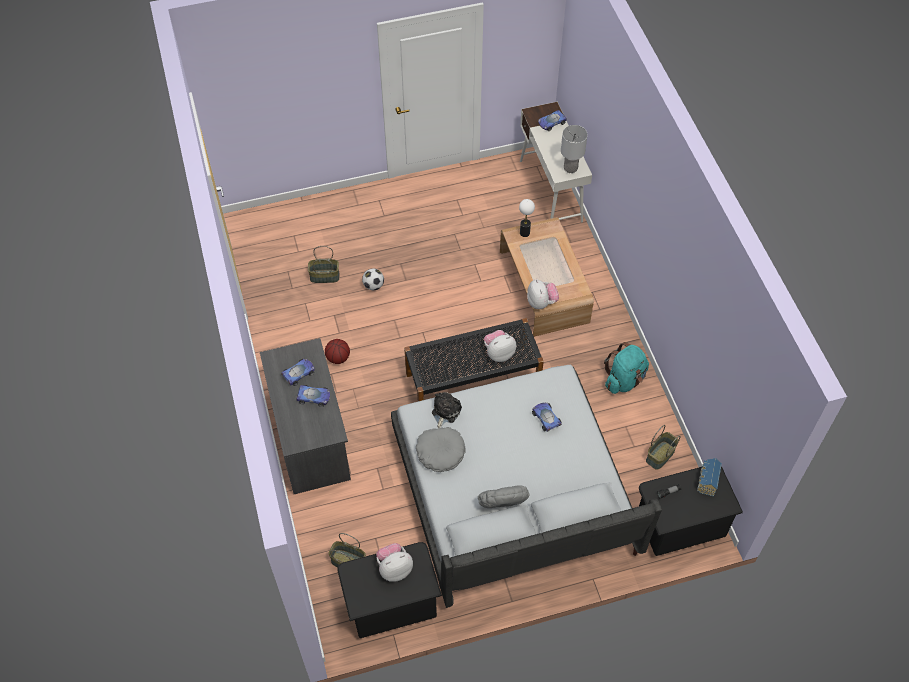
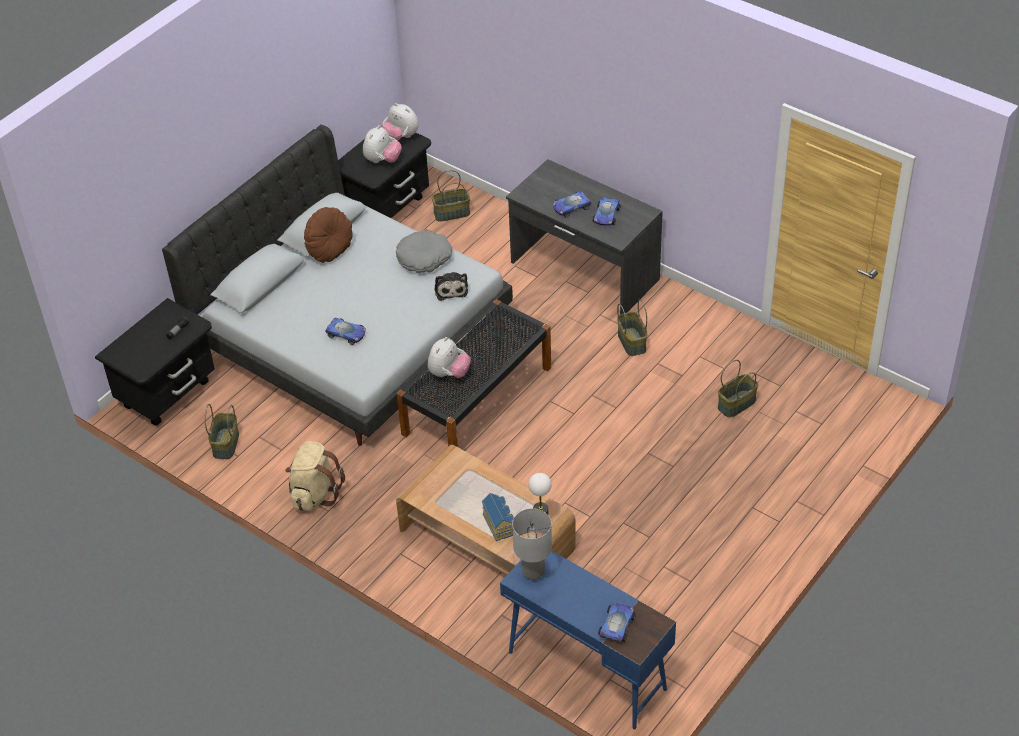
camera: 145 degrees right, 10 degrees down
(338, 358) = (632, 342): basketball -> basket
(373, 286) = (675, 426): football -> none
(502, 507) = (330, 252): grey pillow -> brown pillow
(541, 302) = (451, 456): plush toy -> plush toy (401, 137)
(551, 191) = (586, 670): white desk -> blue desk
(624, 380) = (314, 493): turquoise backpack -> beige backpack
(706, 481) = (144, 359): toy house -> toy house (499, 523)

